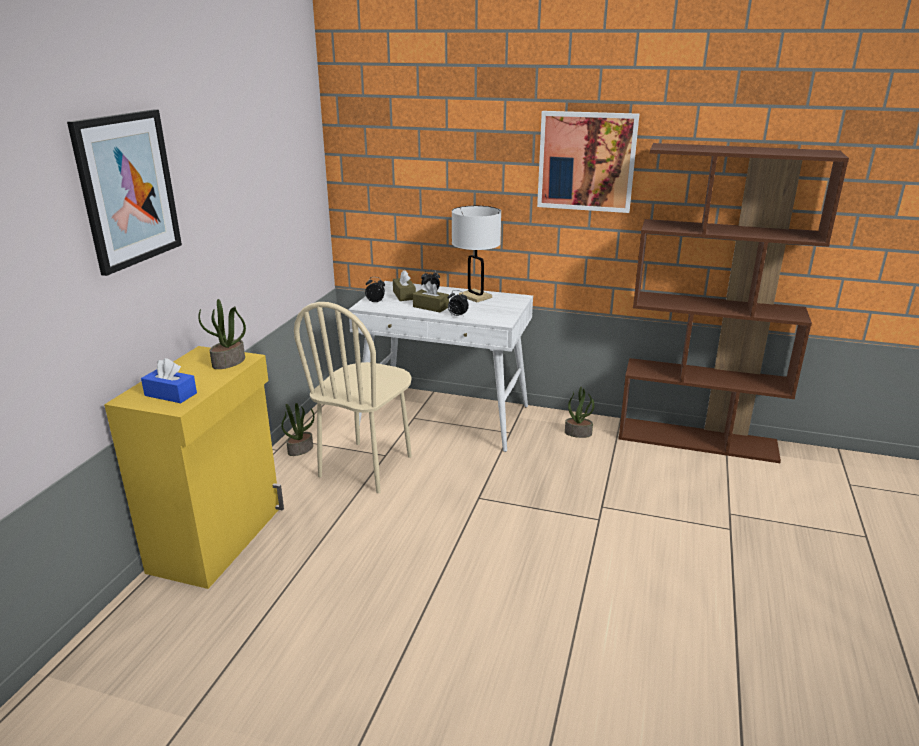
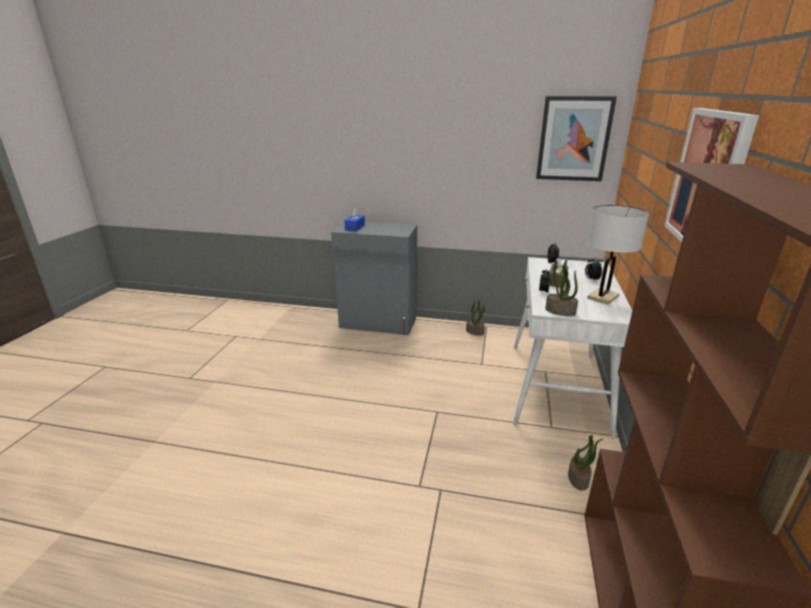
camera: 85 degrees right, 0 degrees up
(127, 190) = (387, 123): picture -> picture (574, 139)
(219, 538) = (378, 323): yellow cabinet -> grey cabinet
(229, 362) = (394, 231): potted plant -> potted plant (559, 311)
(366, 466) = (463, 358): beige chair -> none
(404, 295) = (576, 270): brown tissue box -> none

